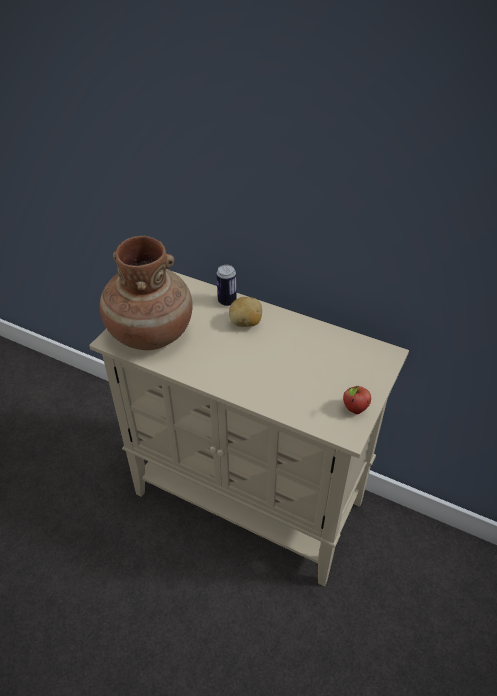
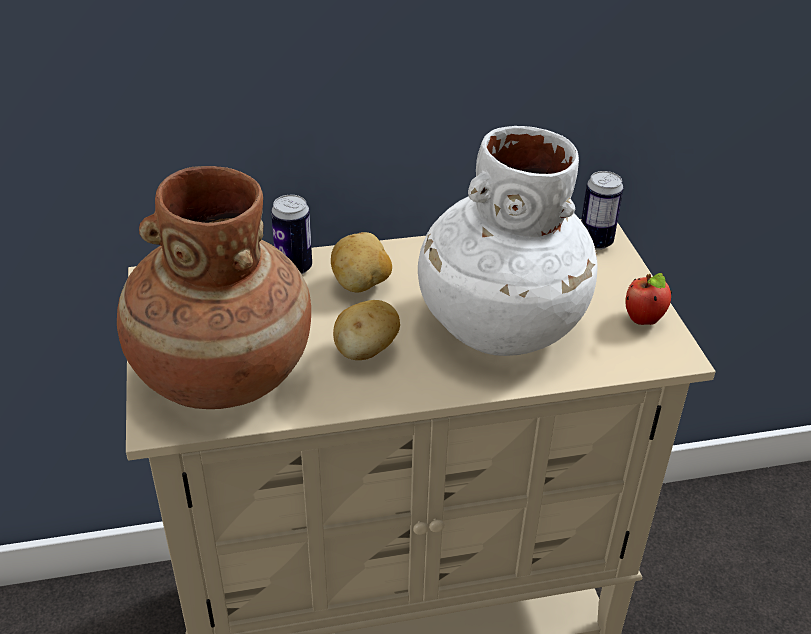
camera: 40 degrees left, 5 degrees down
(213, 354) = (366, 351): none -> potato
(282, 374) = (499, 326): none -> white vase
(380, 359) = (595, 242): none -> can

